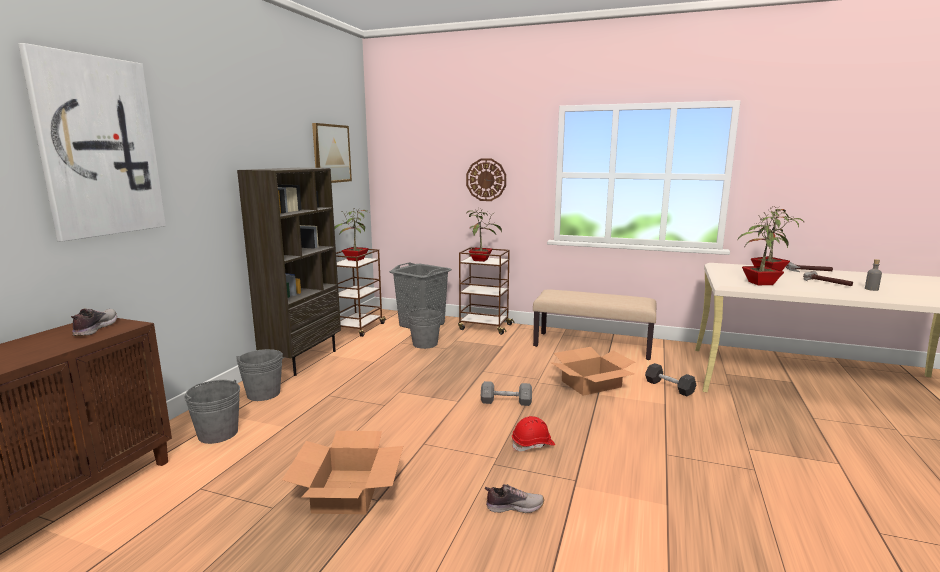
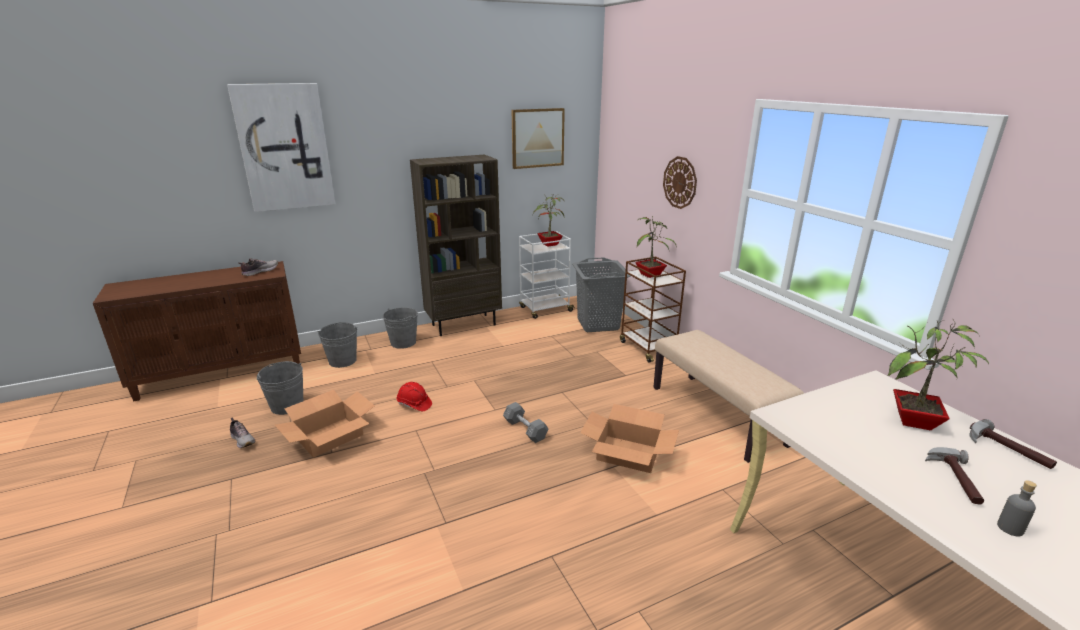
camera: 45 degrees right, 10 degrees up
(359, 328) = (545, 309): brown cart -> white cart
(425, 344) = (566, 345): grey bucket -> grey bucket (287, 406)
(514, 506) = (378, 510): shoe -> shoe (243, 440)
(533, 445) = (473, 476): red hard hat -> red hard hat (414, 404)
(669, 387) = (701, 502): black dumbbell -> none
(759, 283) = (830, 429): potted plant -> none

